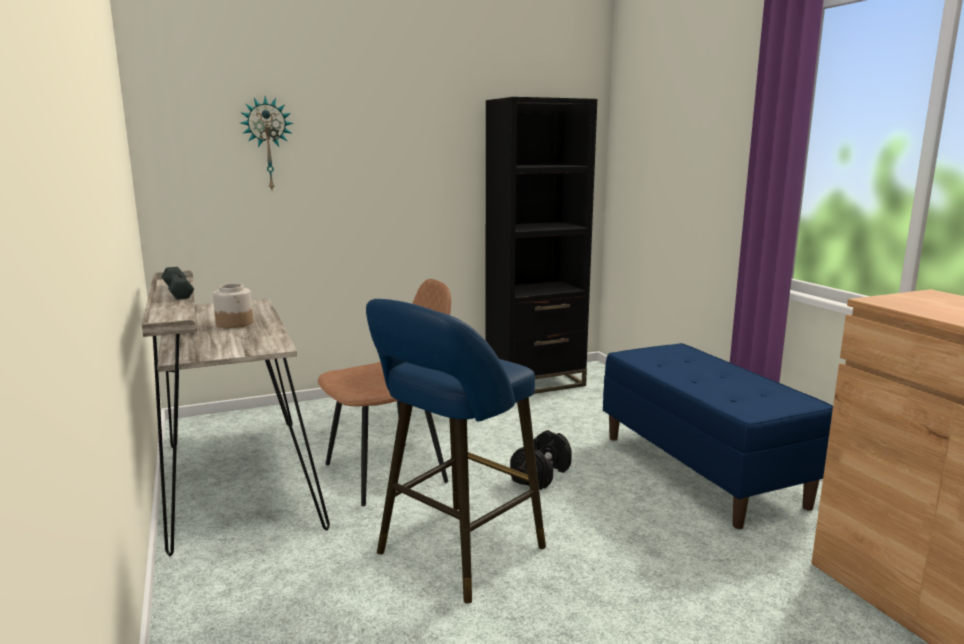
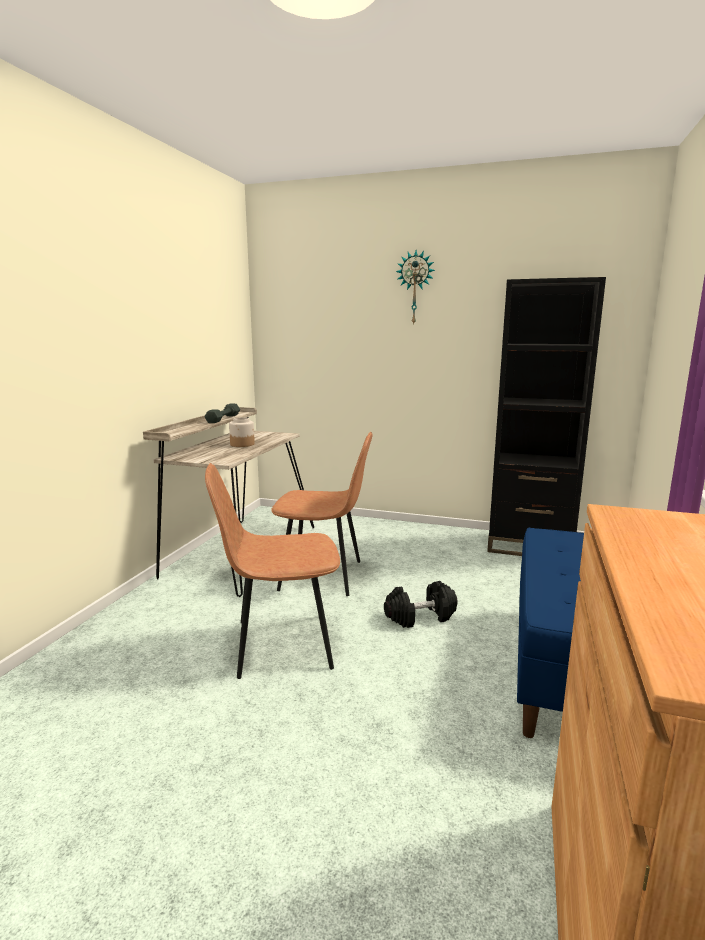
camera: 40 degrees right, 0 degrees up
(268, 144) = (331, 324): wall clock -> wall clock (415, 288)
(455, 554) = (280, 644): blue stool -> brown chair

